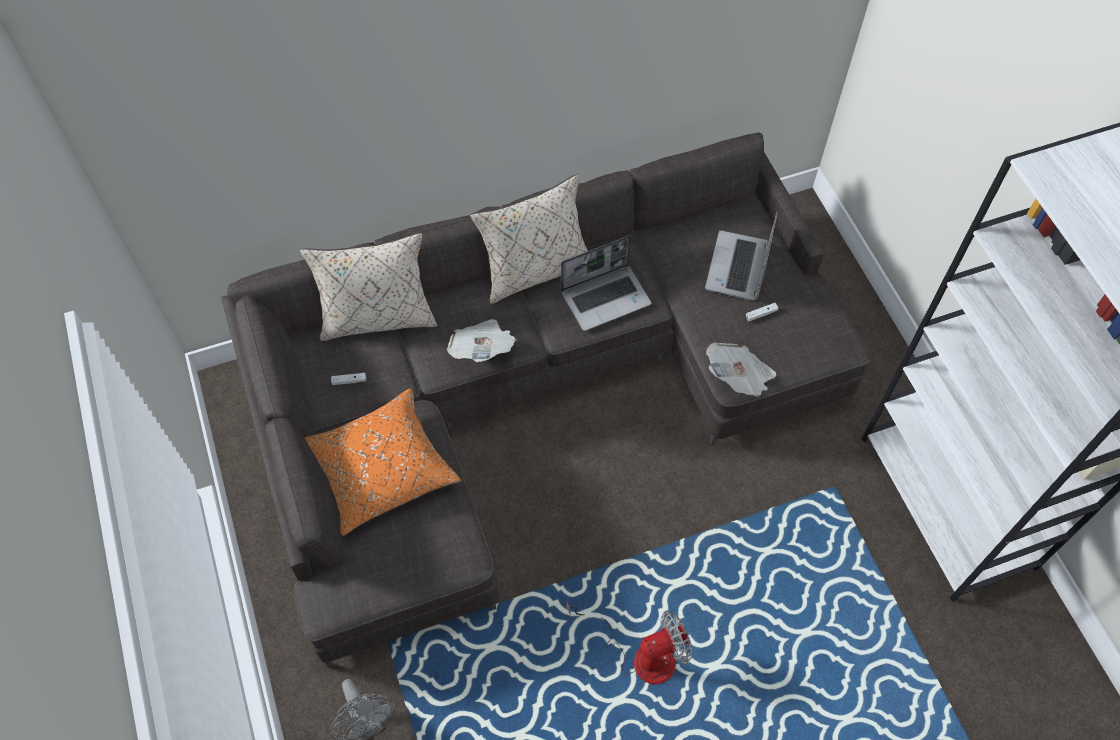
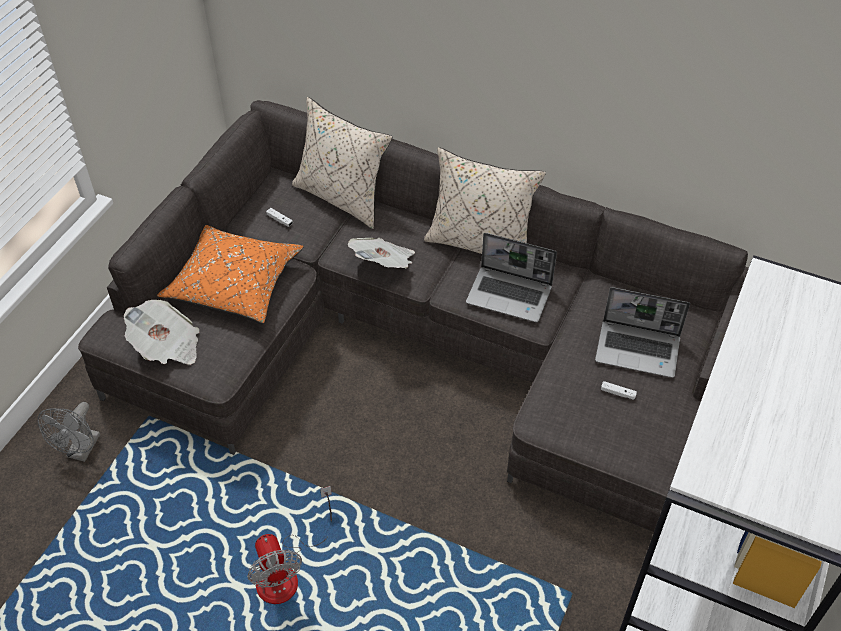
camera: 45 degrees right, 10 degrees down
(639, 655) = (287, 571): fan -> fan turned 45 degrees clockwise
(738, 268) = (638, 349): laptop -> laptop turned 135 degrees counterclockwise
(739, 378) = (545, 421): newspaper -> newspaper (167, 346)

